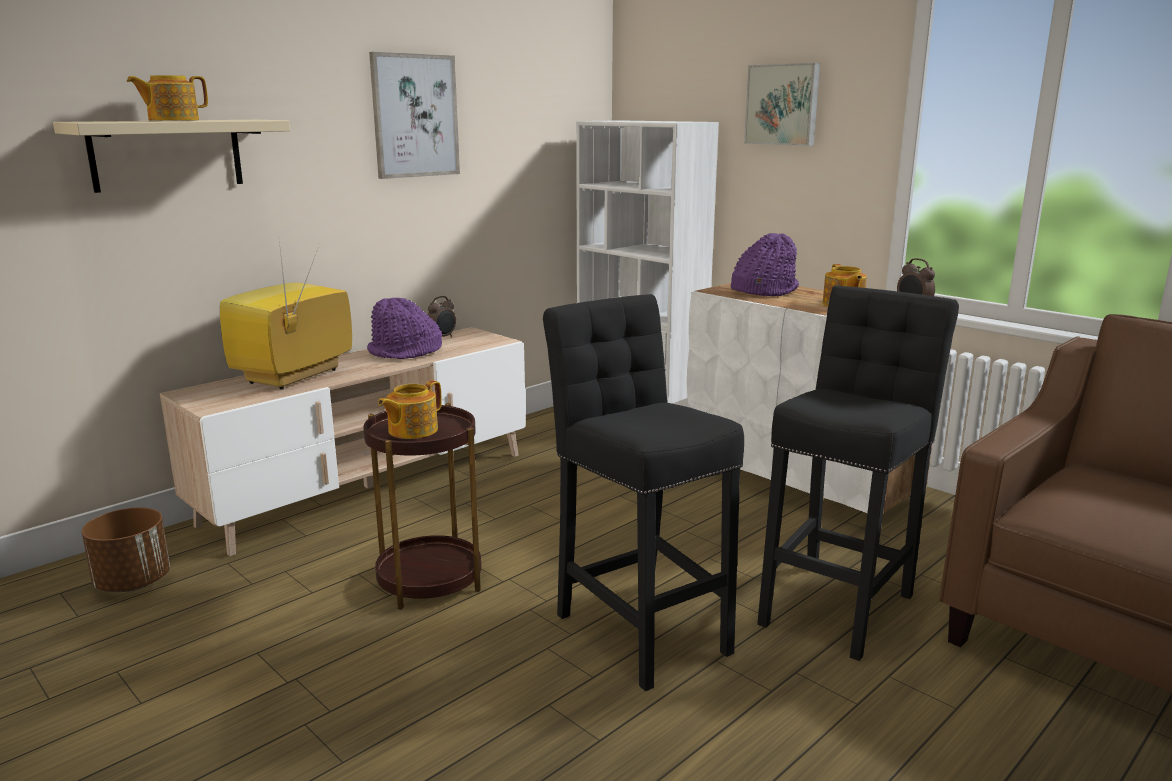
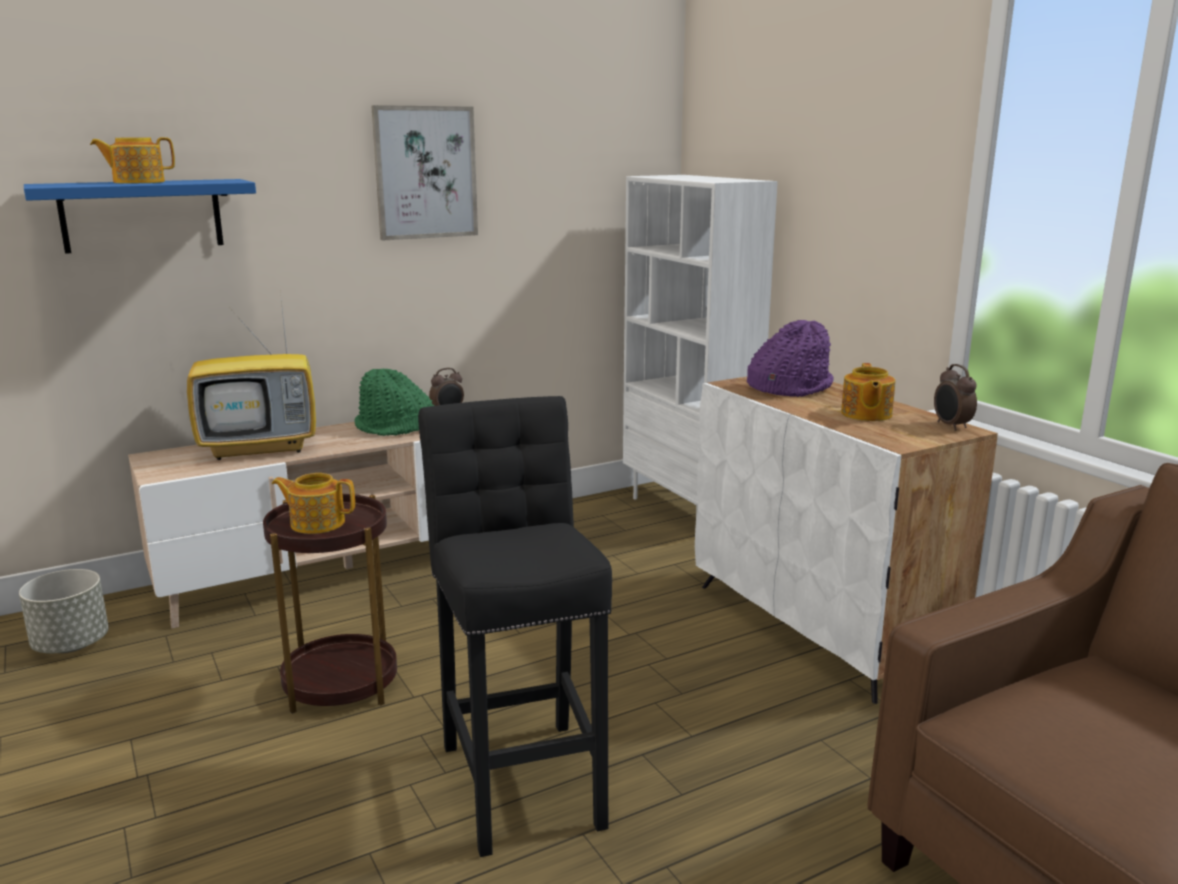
camera: 15 degrees right, 0 degrees up
(133, 583) = (71, 644): brown planter -> grey planter
(167, 154) = (142, 215): beige shelf -> blue shelf
(293, 377) = (262, 448): television -> television turned 150 degrees counterclockwise
(405, 352) = (395, 428): purple hat -> green hat
(411, 430) = (317, 523): teapot -> teapot turned 45 degrees clockwise
(783, 104) = (844, 163): picture -> none
(839, 604) = (773, 787): black stool -> none

